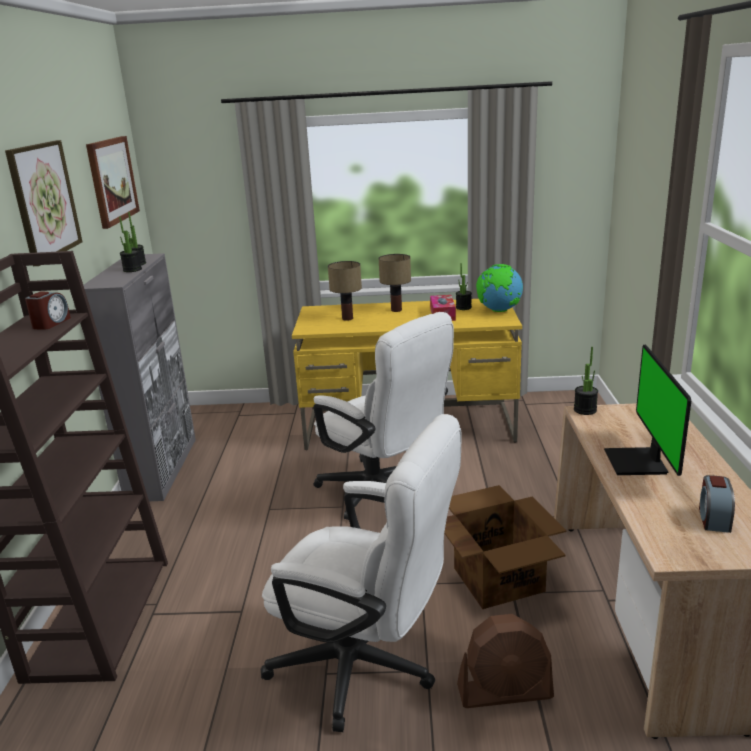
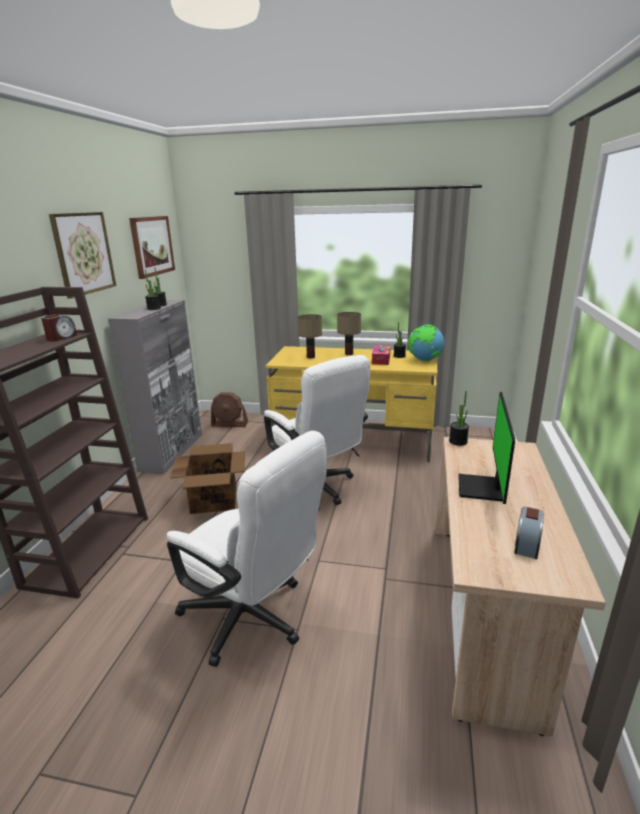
camera: 10 degrees right, 0 degrees up
(498, 578) = (378, 565): cardboard box -> cardboard box (214, 499)
(505, 692) = (350, 657): brown fan -> brown fan (230, 424)

